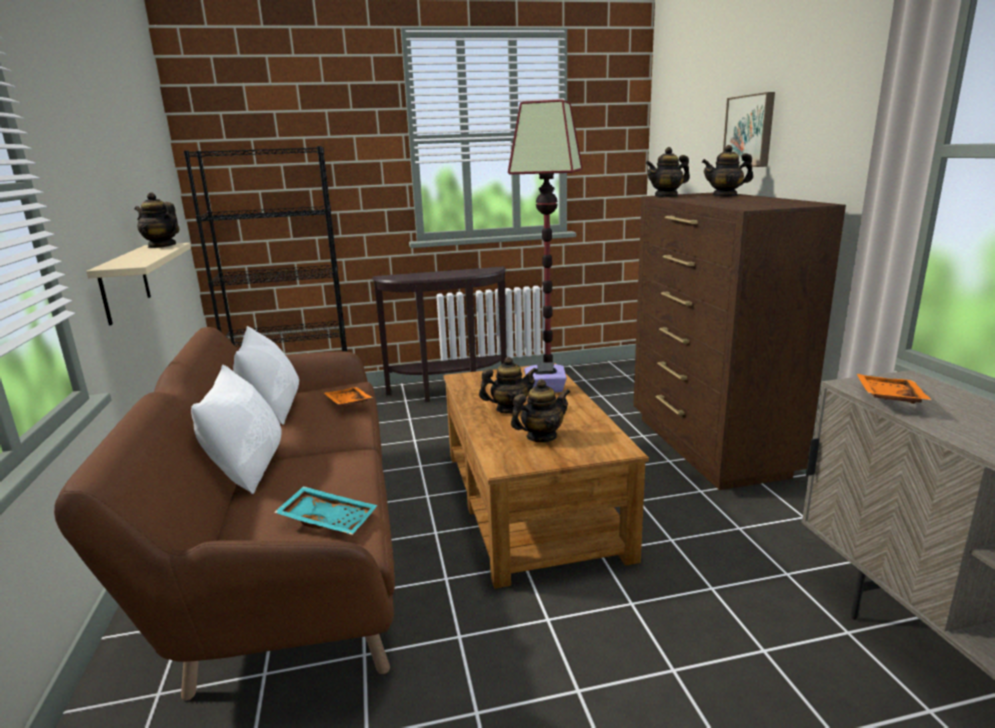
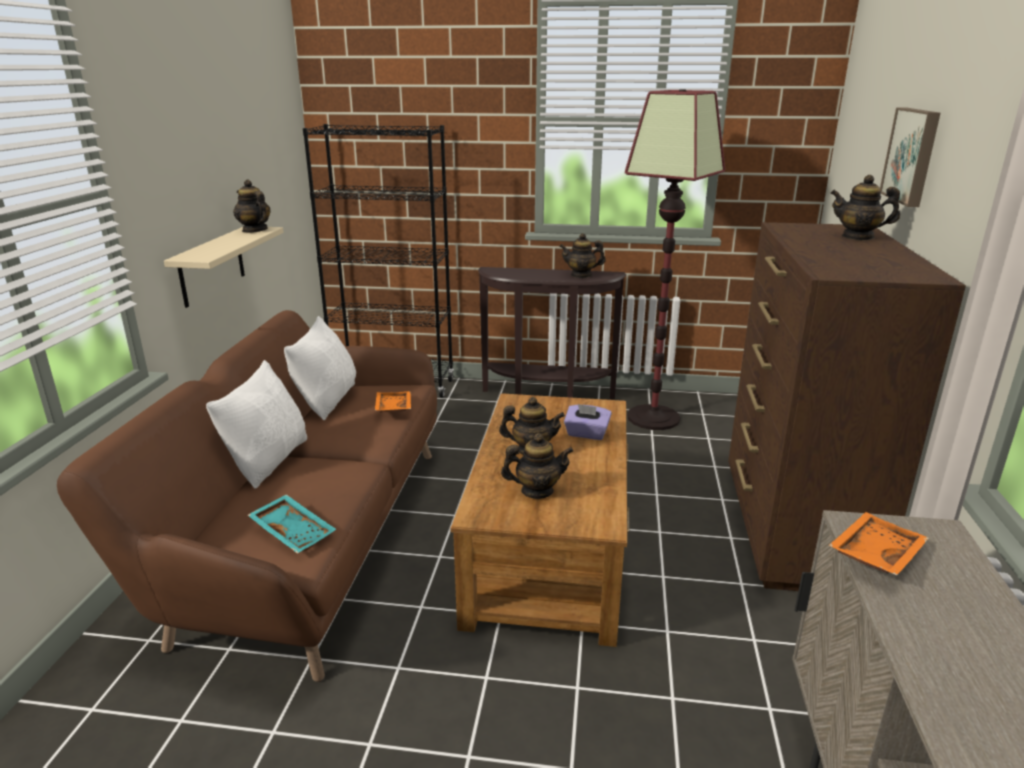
camera: 20 degrees right, 5 degrees up
(666, 196) = (789, 227): teapot -> teapot (581, 275)

